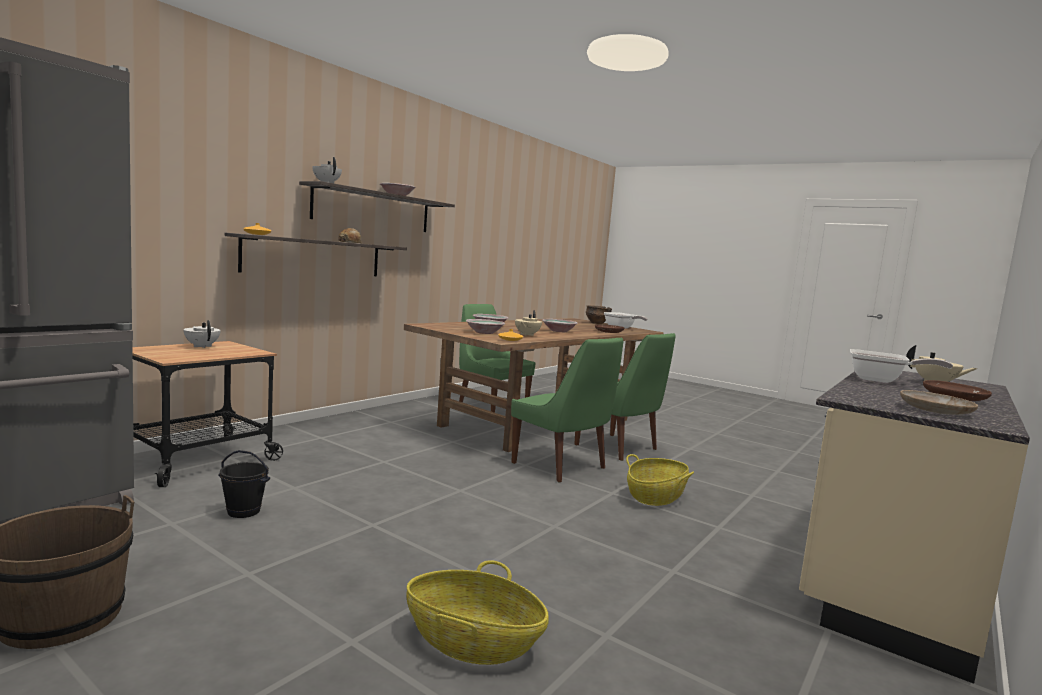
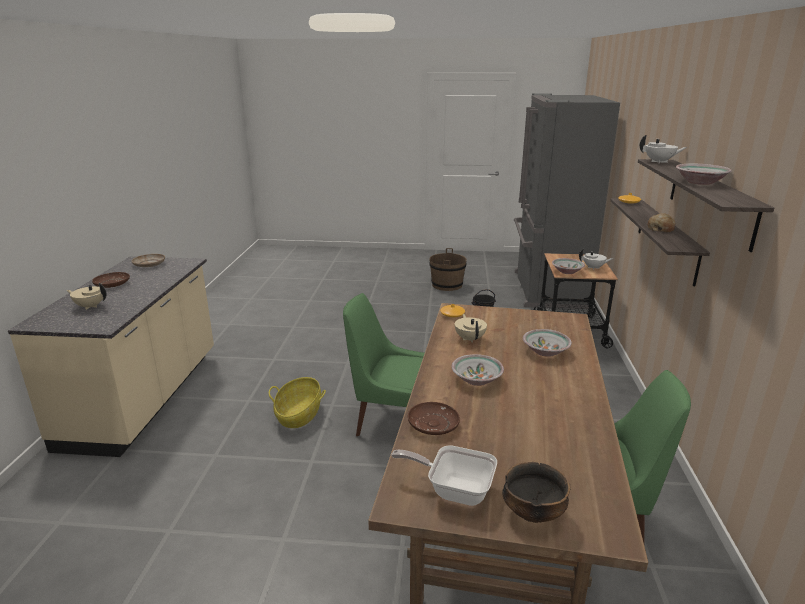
camera: 150 degrees right, 15 degrees up
(473, 642) = (335, 312): basket -> none
(485, 332) = (501, 324): bowl -> bowl (566, 272)
(618, 448) = (366, 486): green chair -> none
(882, 380) = (137, 295): frying pan -> none

